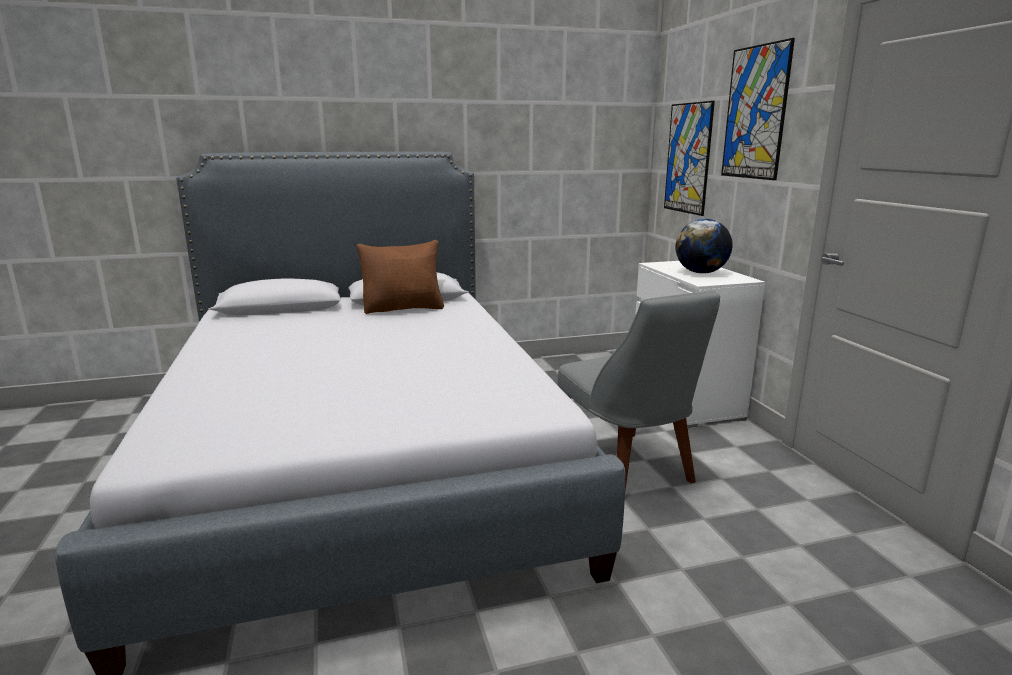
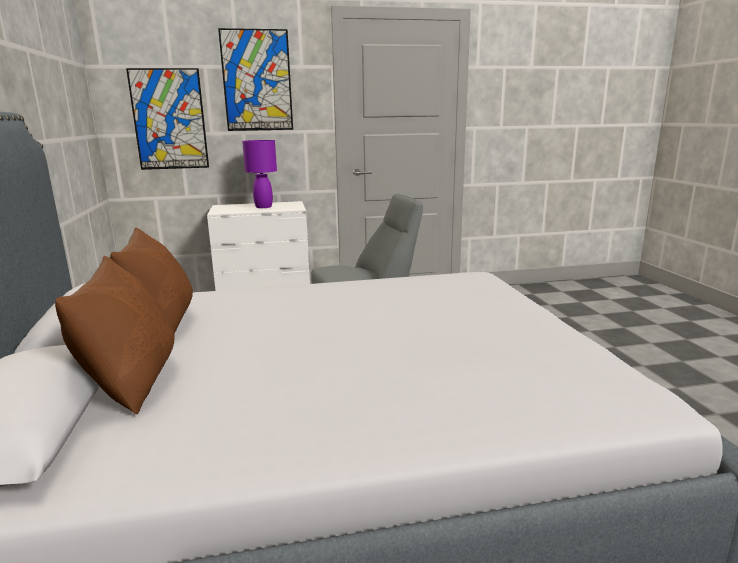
camera: 85 degrees left, 0 degrees up
(314, 315) = (132, 382): none -> brown pillow
(701, 273) = (264, 207): globe -> purple table lamp

